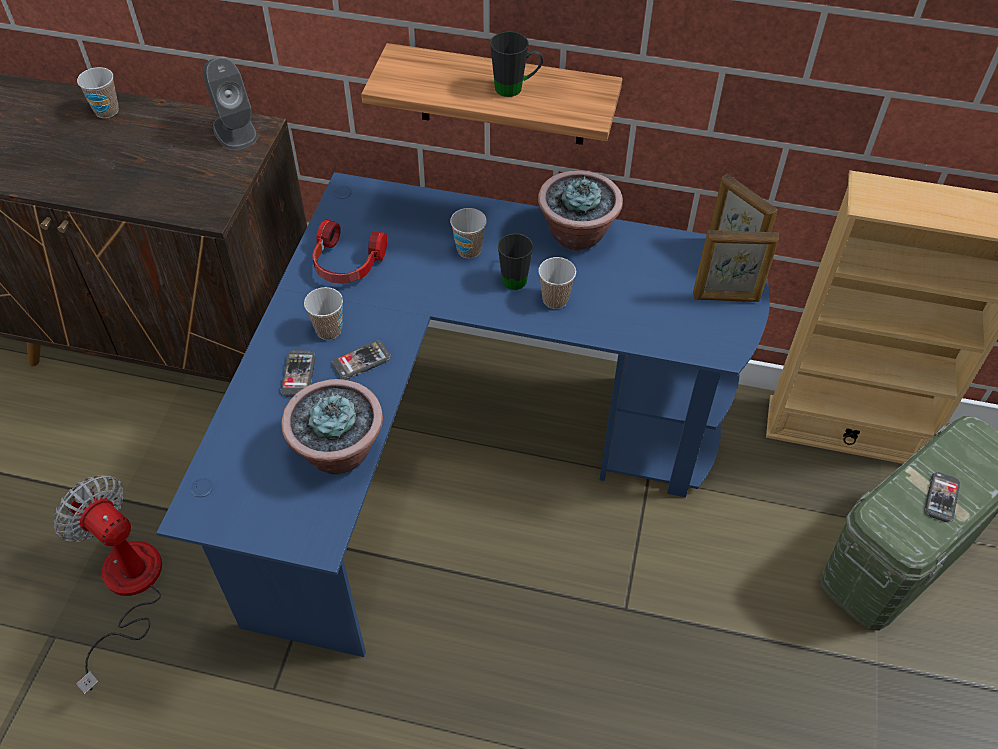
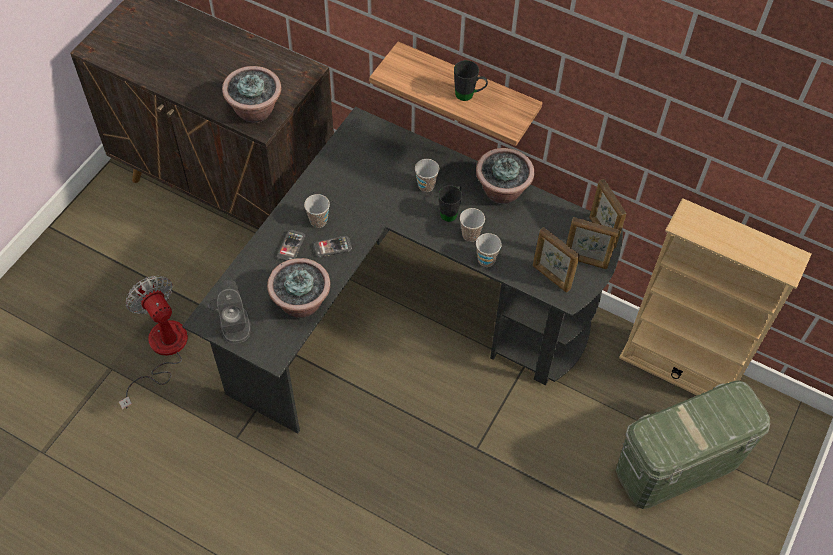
camera: 15 degrees right, 5 degrees up
(107, 111) = (214, 36): cup -> cup (486, 260)
(194, 193) = (255, 111): none -> potted plant
(235, 131) = (292, 69): grey speaker -> grey speaker (235, 324)
(347, 264) = (343, 177): headphones -> none
(463, 454) = (403, 316): blue desk -> black desk
(689, 330) = (551, 277): none -> picture frame
(941, 498) = (694, 431): phone -> none

